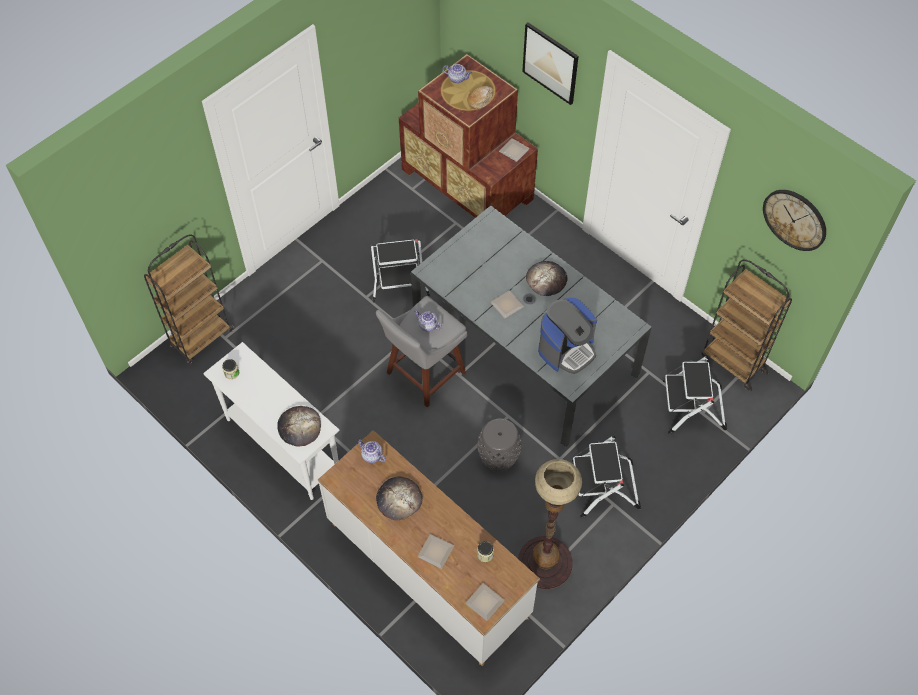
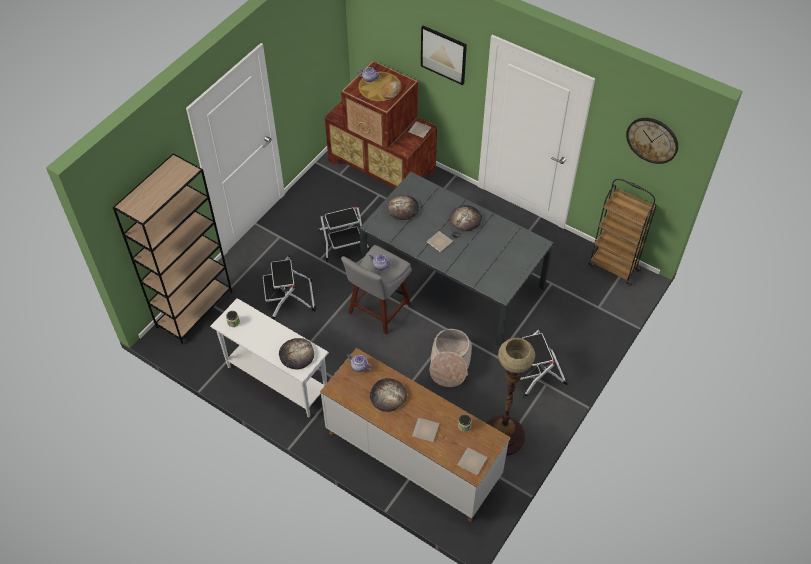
camera: 10 degrees left, 5 degrees down
(201, 339) = (194, 309): brown cart -> beige bookcase
(471, 254) = (403, 209): none -> bread
(498, 457) = (449, 363): grey stool -> basket
(567, 349) = (492, 268): coffee machine -> none
(693, 406) = (590, 303): step ladder -> step ladder (290, 298)

